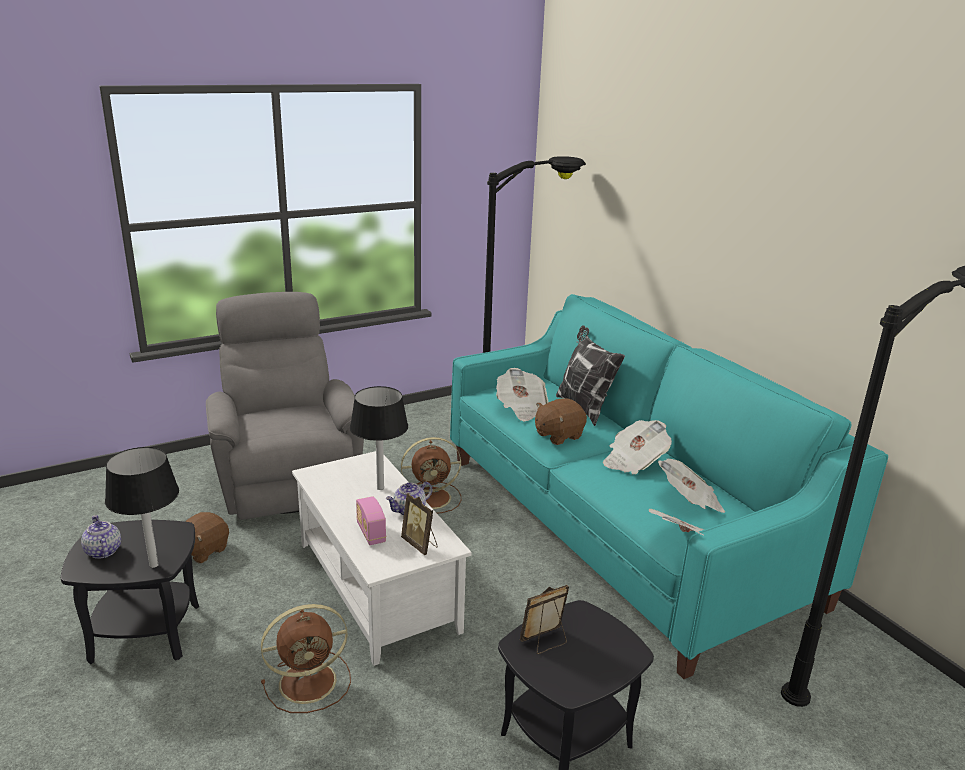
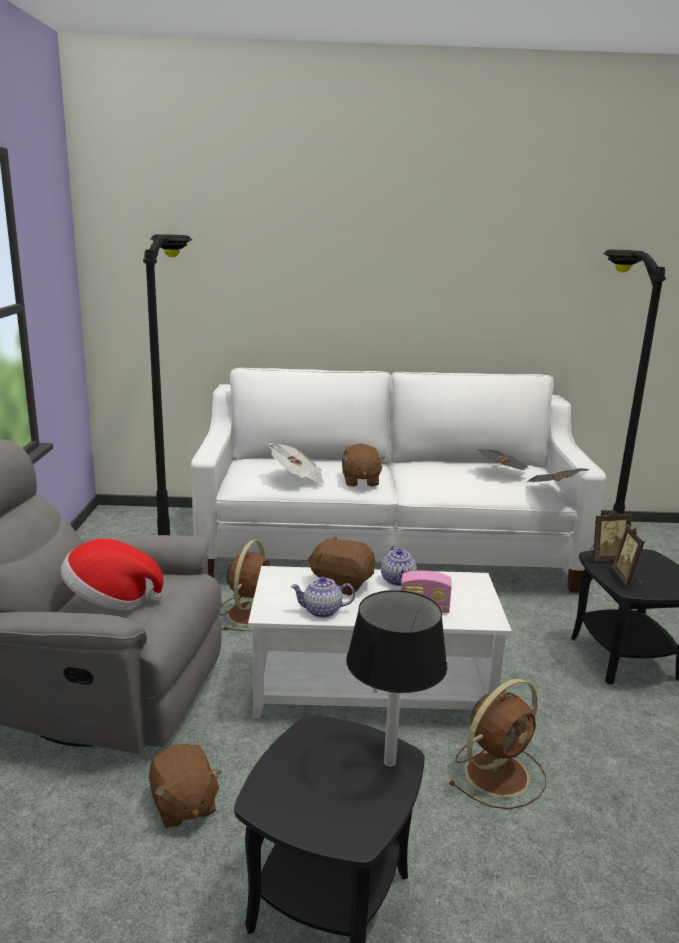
camera: 60 degrees left, 5 degrees down
(102, 551) = (319, 806): teapot -> teapot (322, 611)
(274, 417) = (111, 600): none -> hat
(310, 681) = (498, 773): brown fan -> brown fan turned 45 degrees clockwise
(380, 488) = (341, 583): black table lamp -> brown plush toy
(420, 544) = (461, 590): picture frame -> picture frame (606, 558)
(584, 408) = (323, 460): pillow -> none
(620, 527) = (386, 549): turquoise sofa -> white sofa
(634, 462) = (434, 471): newspaper -> none

